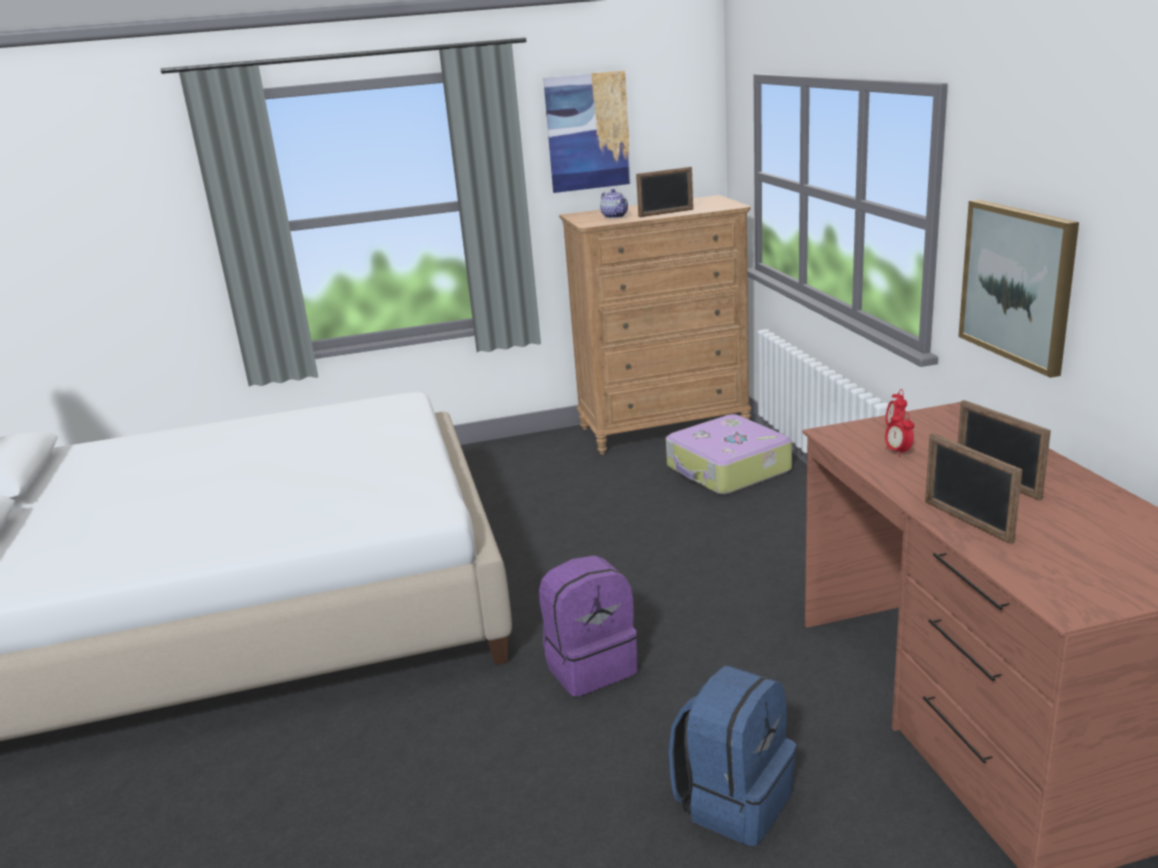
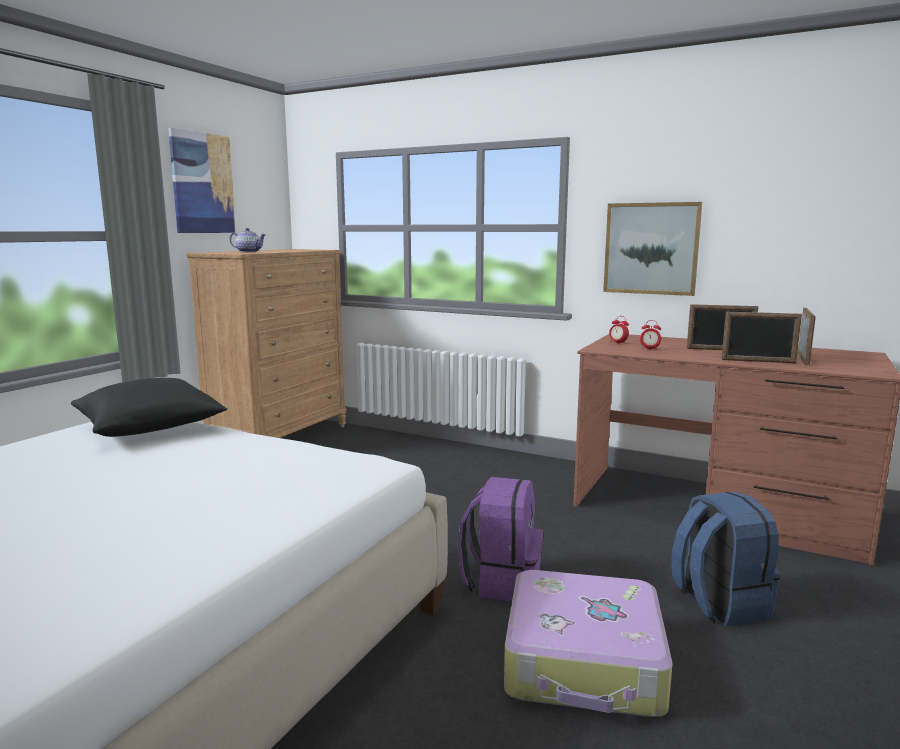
camera: 50 degrees left, 10 degrees down
(390, 417) = (149, 428): none -> black pillow
(666, 213) = (288, 251): picture frame -> picture frame (803, 359)
(727, 470) = (373, 449): suitcase -> suitcase (584, 662)

